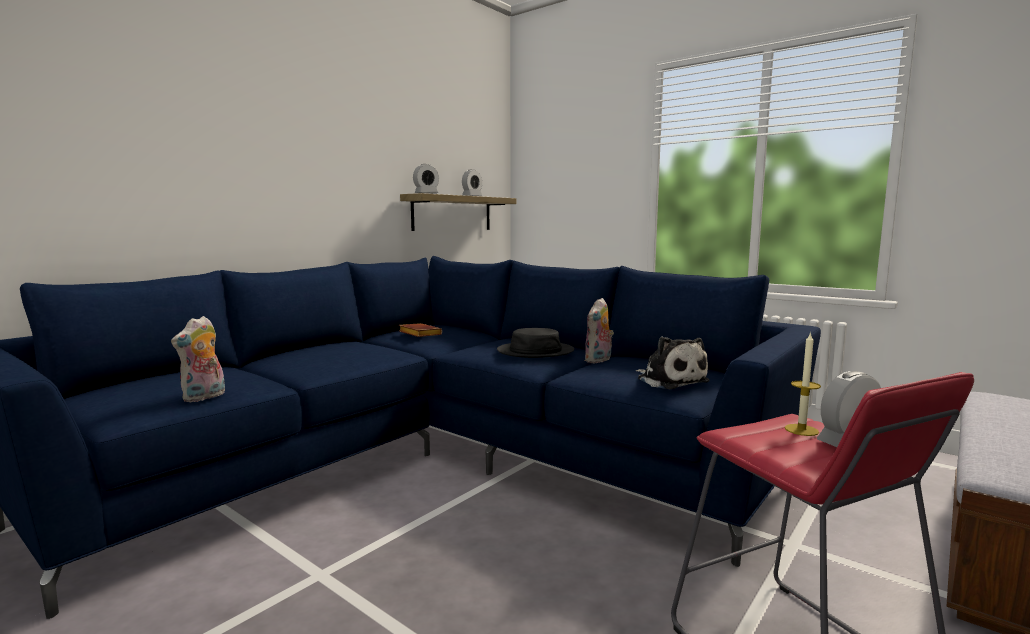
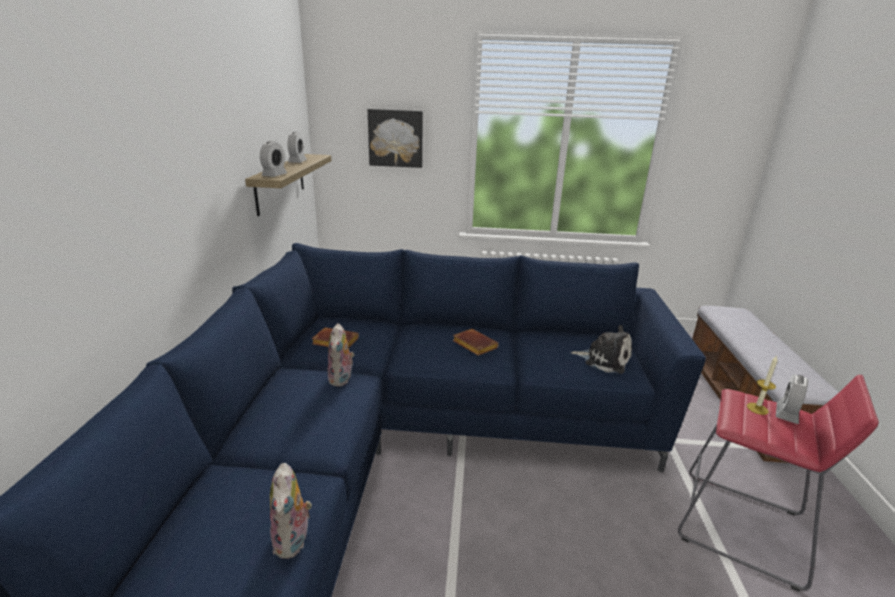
camera: 35 degrees left, 15 degrees up
(535, 351) = (473, 345): black hat -> brown book
(580, 181) = (396, 138): none -> picture
(599, 360) = (522, 341): plush toy -> plush toy (342, 379)

